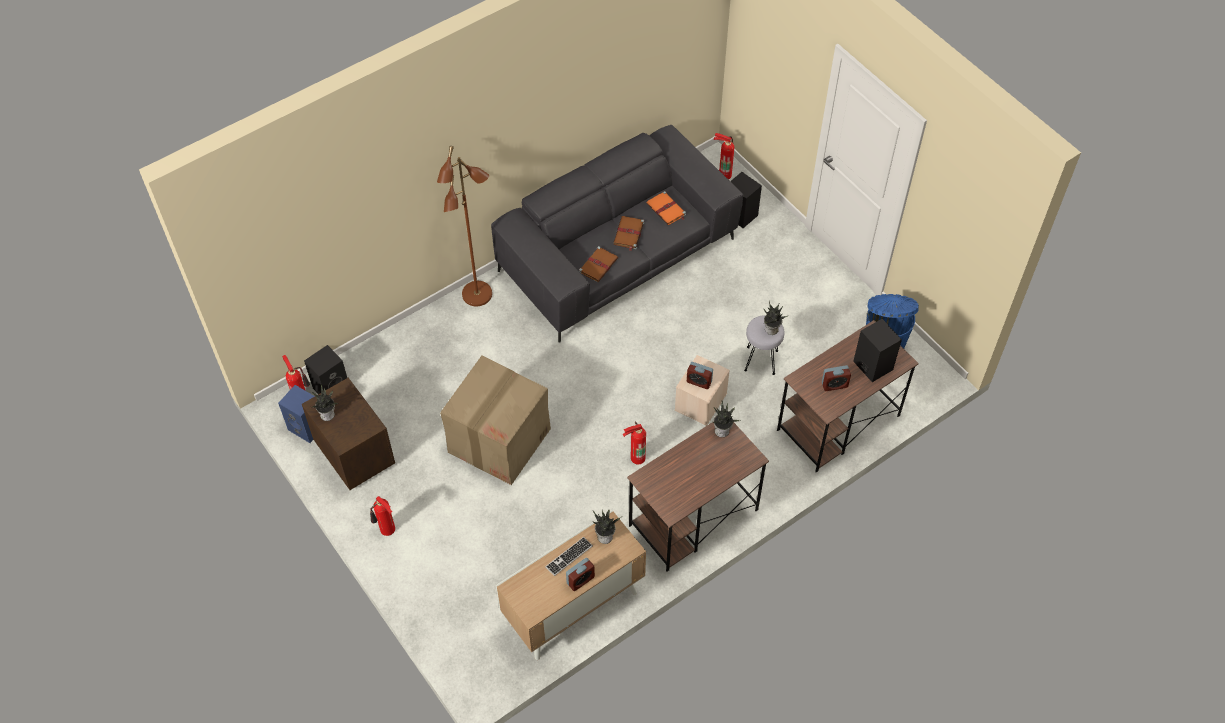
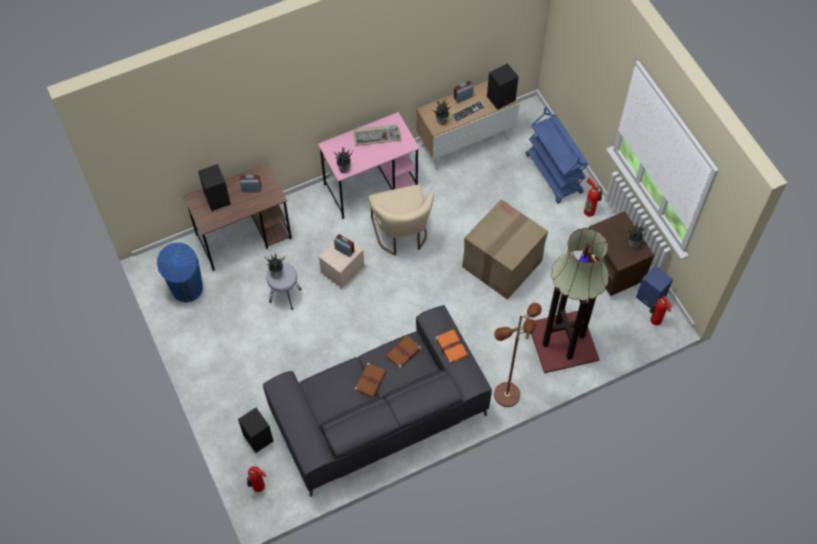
camera: 170 degrees left, 5 degrees up
(331, 387) = (632, 328): black speaker -> black speaker (501, 99)
(414, 359) = (564, 342): none -> floor lamp
(439, 577) = (554, 174): none -> blue cart
(636, 457) = (401, 235): fire extinguisher -> beige chair
(666, 210) = (331, 399): orange book -> orange book (451, 346)
(690, 484) = (377, 136): none -> keyboard
(692, 518) = (371, 186): brown desk -> pink desk

